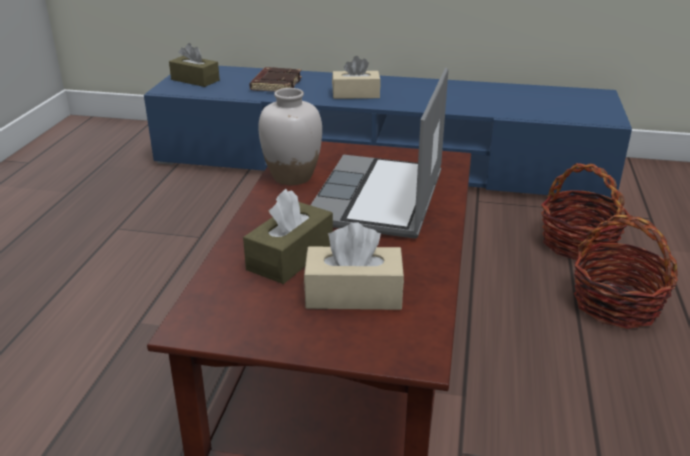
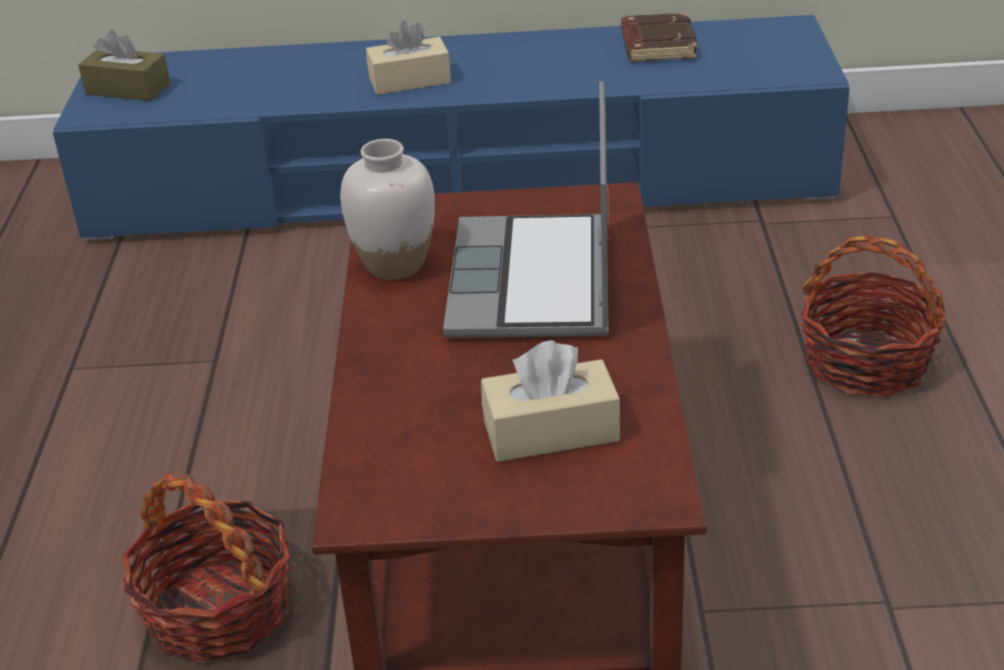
camera: 10 degrees left, 5 degrees up
(275, 84) = (269, 79): brown book -> brown book (656, 45)
(290, 256) = (446, 391): brown tissue box -> none
(578, 243) = (796, 275): basket -> basket (218, 610)

